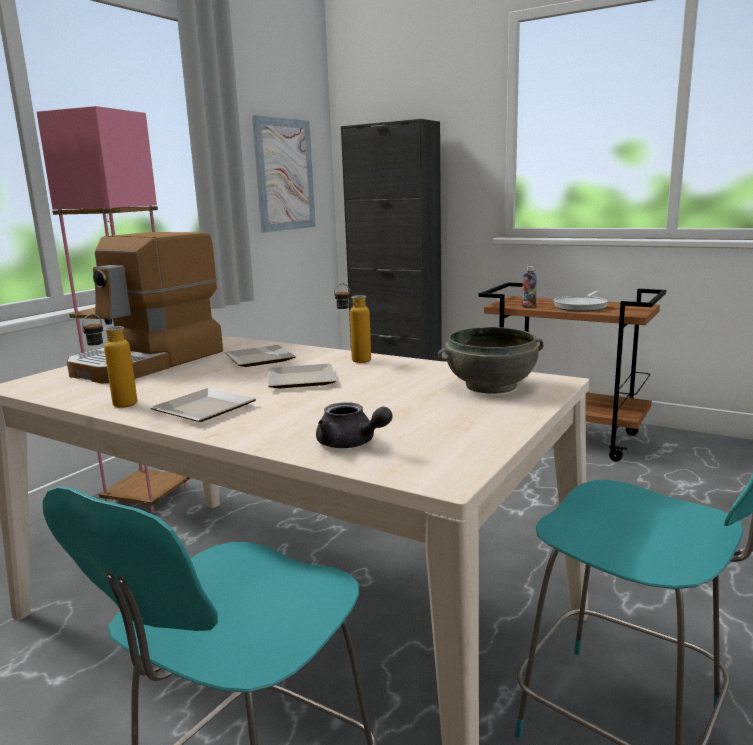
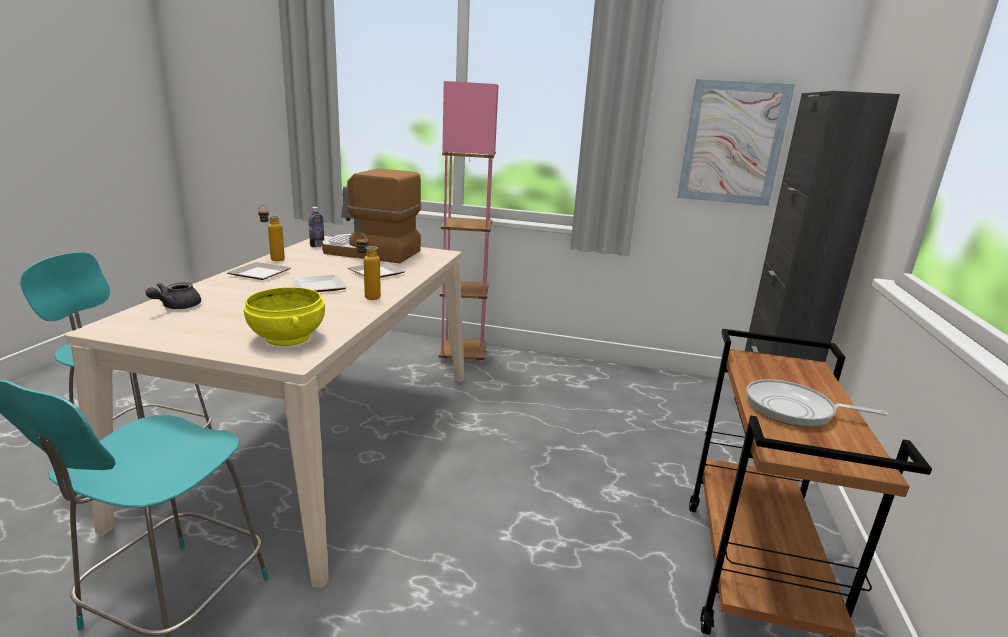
camera: 70 degrees right, 5 degrees up
(490, 385) = (289, 337): grey bowl -> yellow bowl
(528, 307) = (748, 373): bottle -> bottle (317, 245)

